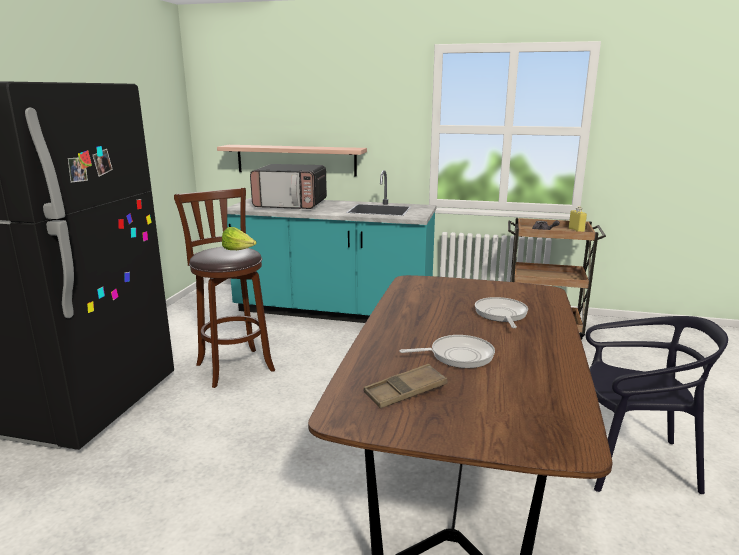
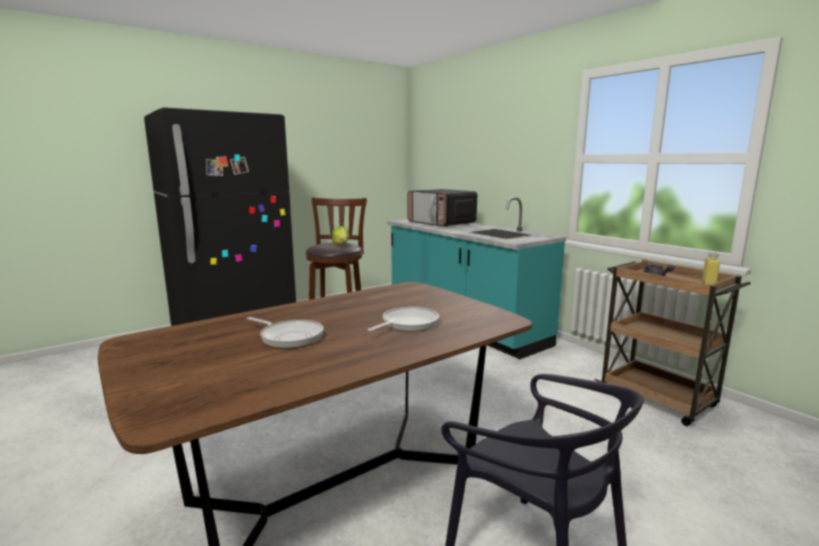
camera: 40 degrees right, 5 degrees down
(296, 160) = (469, 188): shelf -> none
(405, 391) = (196, 343): brown tray -> none

